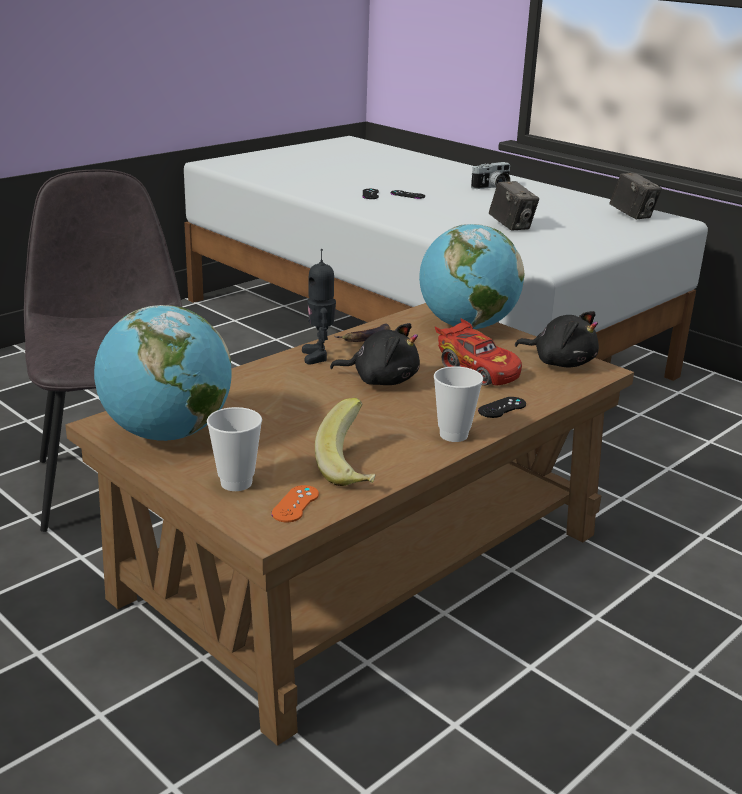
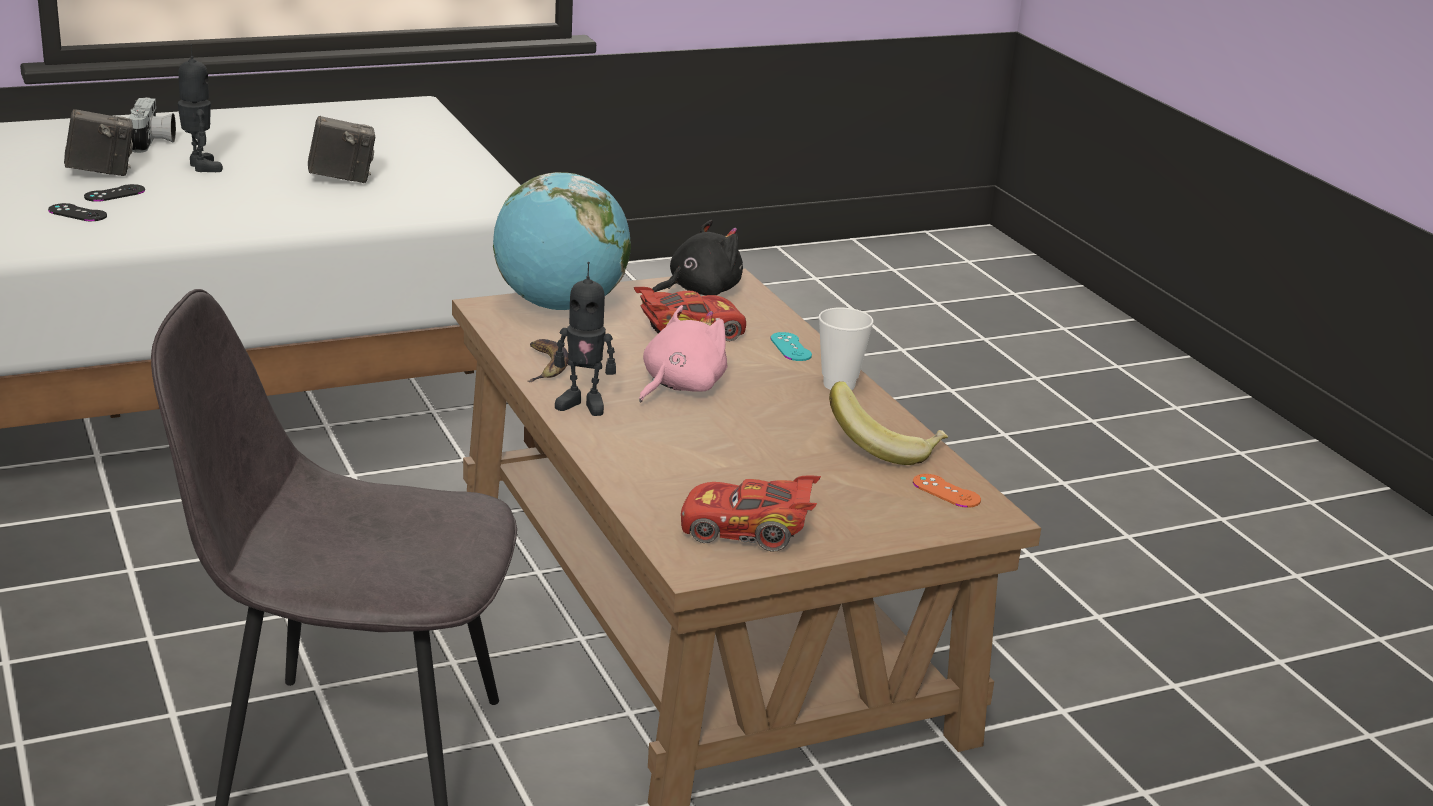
camera: 70 degrees left, 0 degrees up
(167, 434) = (747, 532): globe -> red toy car
(236, 483) = (887, 513): cup -> none
(381, 380) = (679, 386): black plush toy -> pink plush toy
(474, 201) = (200, 167): none -> toy robot
(502, 408) = (790, 347): black game controller -> turquoise game controller
(632, 215) = (372, 115): camera -> camera (101, 173)

